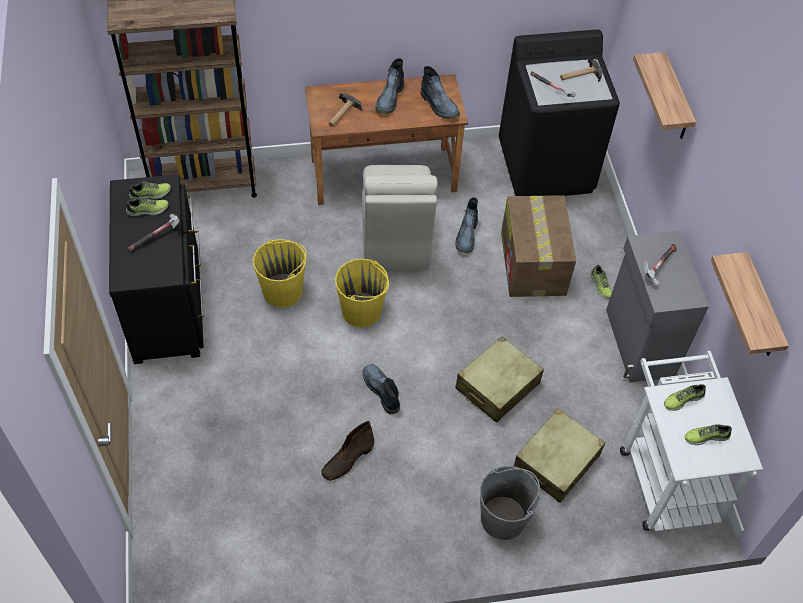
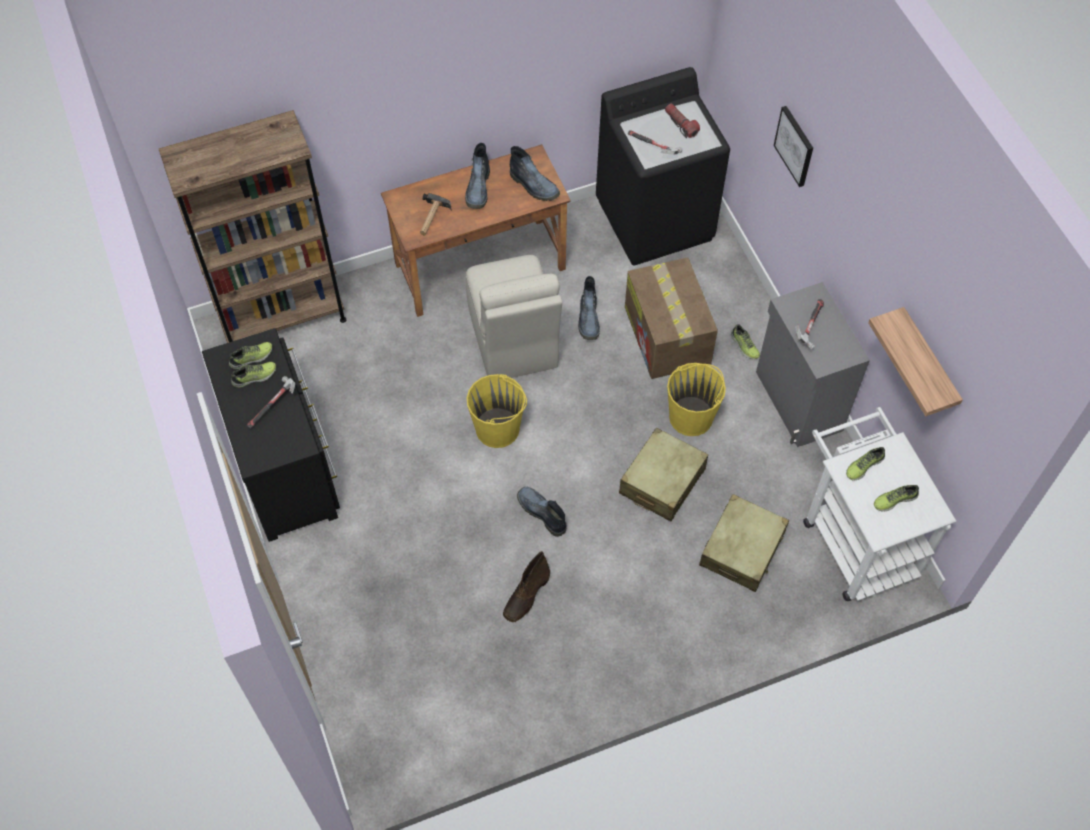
camera: 10 degrees left, 5 degrees up
(283, 291) = (406, 424): yellow bucket -> yellow bucket (691, 417)
(503, 518) = (701, 621): grey bucket -> none
(580, 75) = (681, 124): hammer -> flashlight
(676, 99) = (795, 146): shelf -> picture

